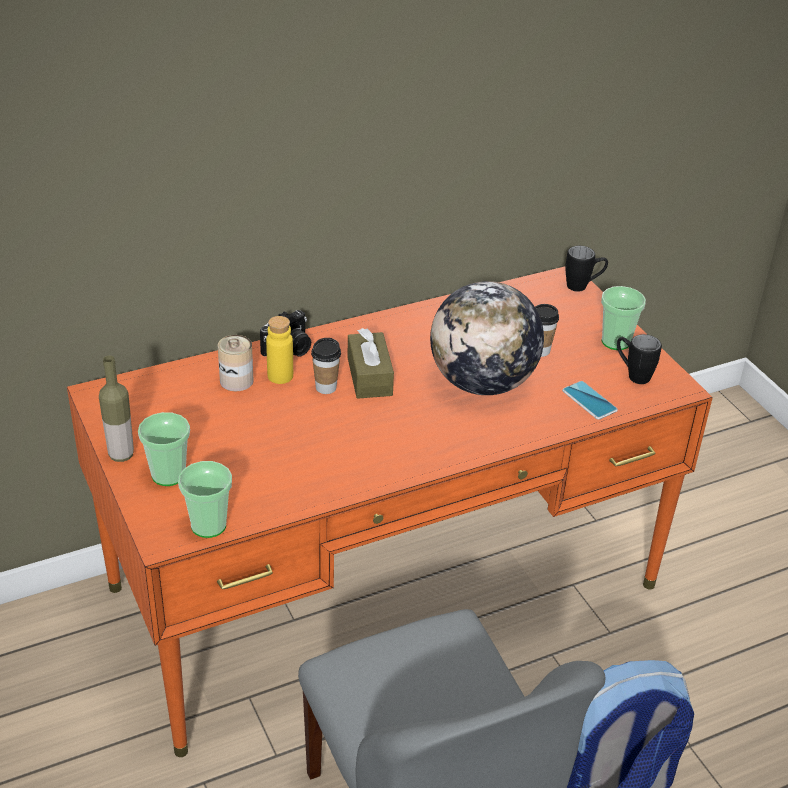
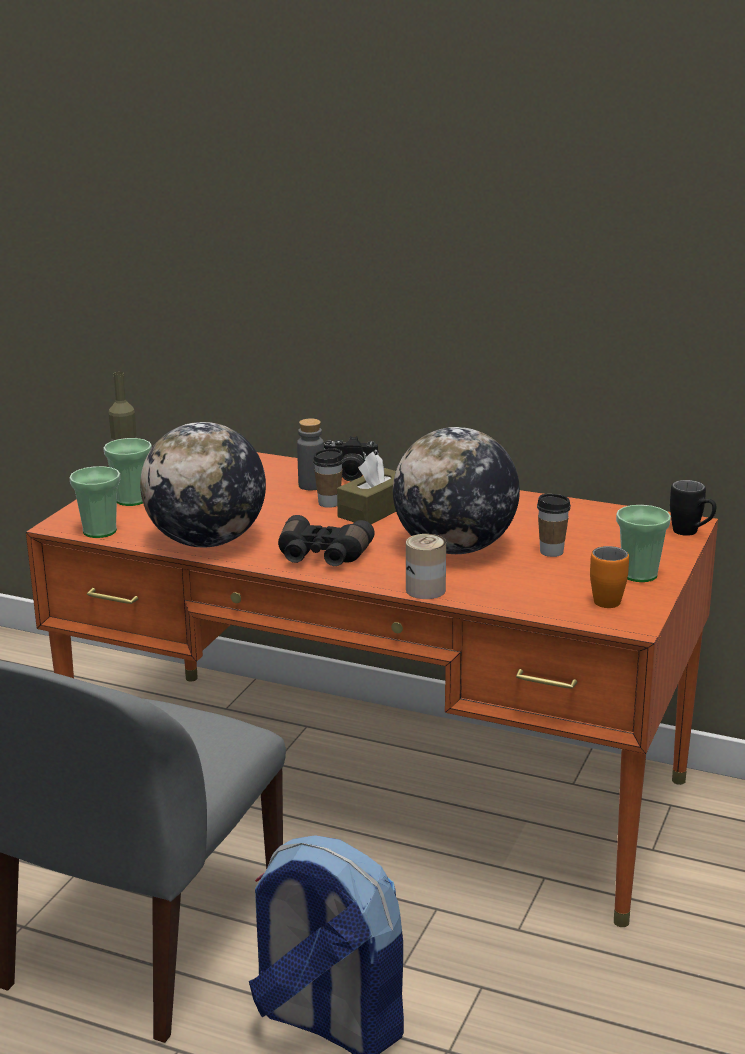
camera: 50 degrees right, 15 degrees down
(236, 381) = (276, 476): can -> can (425, 590)
(280, 376) = (311, 485): yellow bottle -> grey bottle
(312, 482) = (207, 542): none -> globe
(416, 445) = (322, 556): none -> black binoculars
(589, 401) = (524, 595): phone -> none
(632, 375) = (605, 598): black mug -> orange mug

